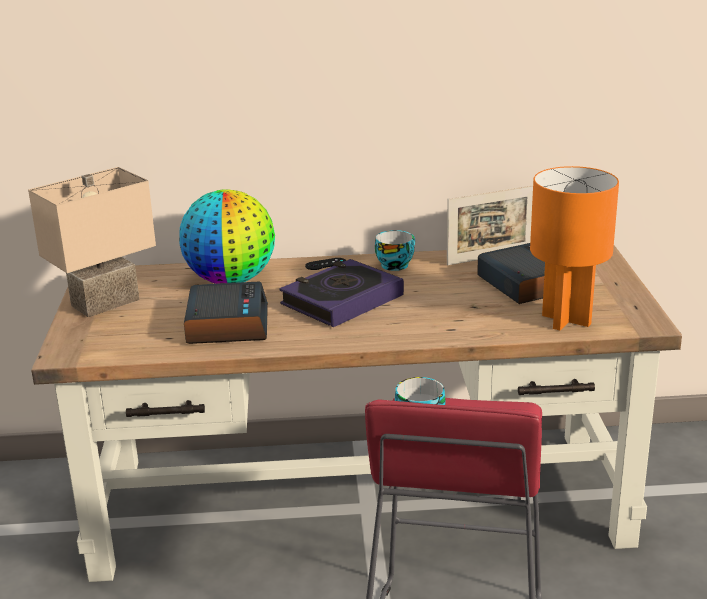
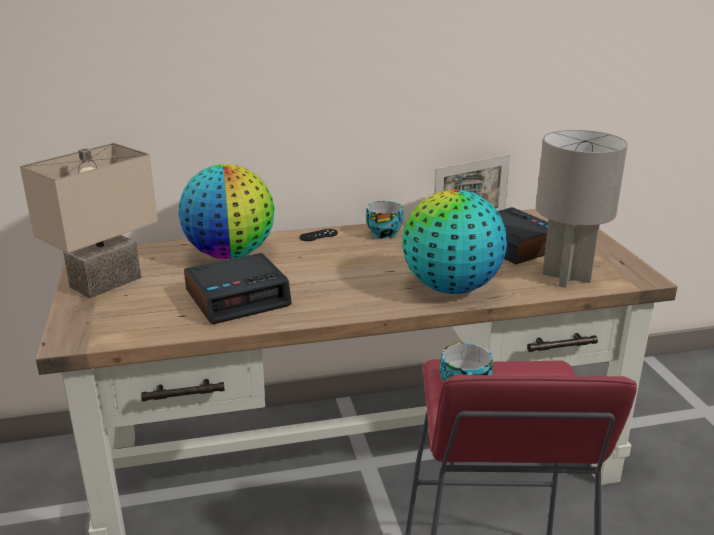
camera: 10 degrees left, 0 degrees up
(226, 324) = (238, 298): alarm clock -> alarm clock turned 75 degrees clockwise
(341, 300) = (346, 268): book -> none
(439, 325) = (450, 288): none -> globe
(566, 320) = (567, 278): orange table lamp -> grey table lamp

